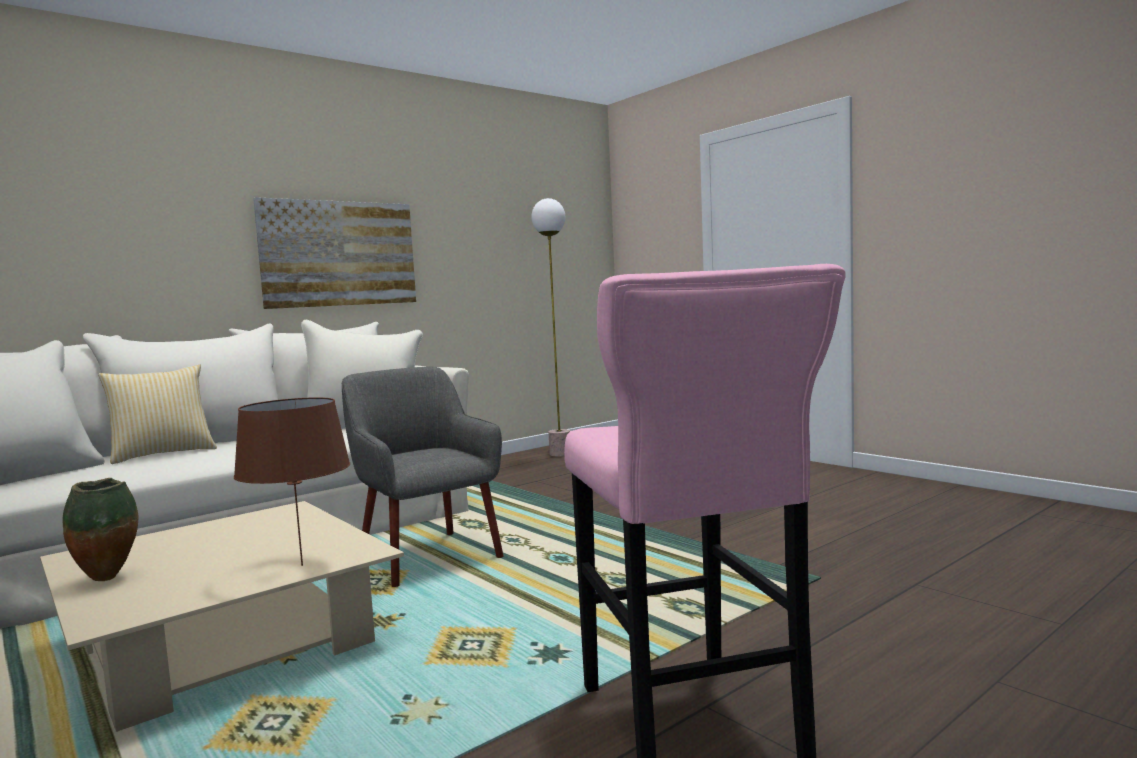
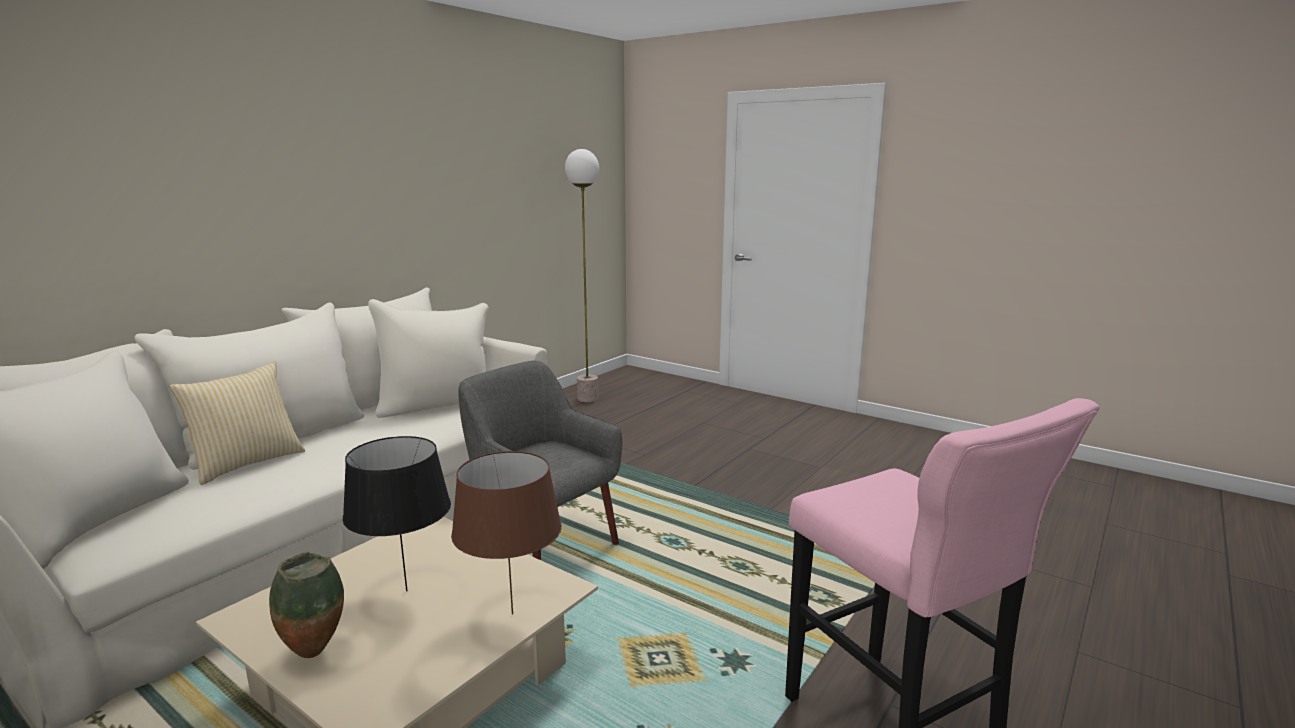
camera: 15 degrees left, 10 degrees up
(227, 547) = (407, 590): none -> black table lamp
(339, 253) = (379, 211): picture -> none

